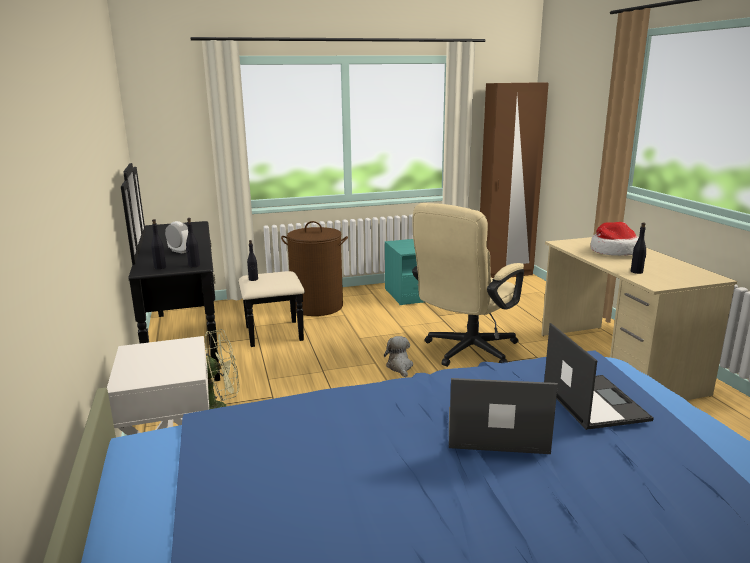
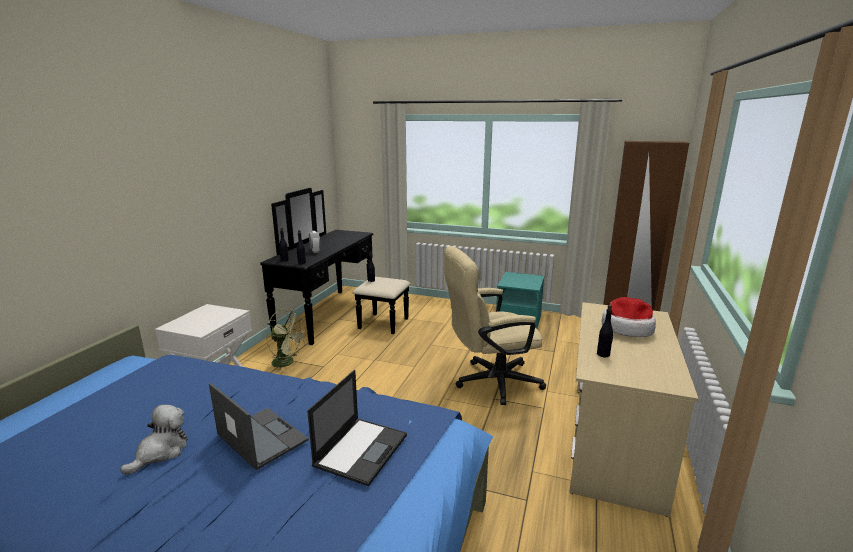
camera: 35 degrees right, 0 degrees up
(317, 306) = (436, 312): brown laundry basket -> none
(400, 367) = (425, 376): plush toy -> plush toy (161, 452)

